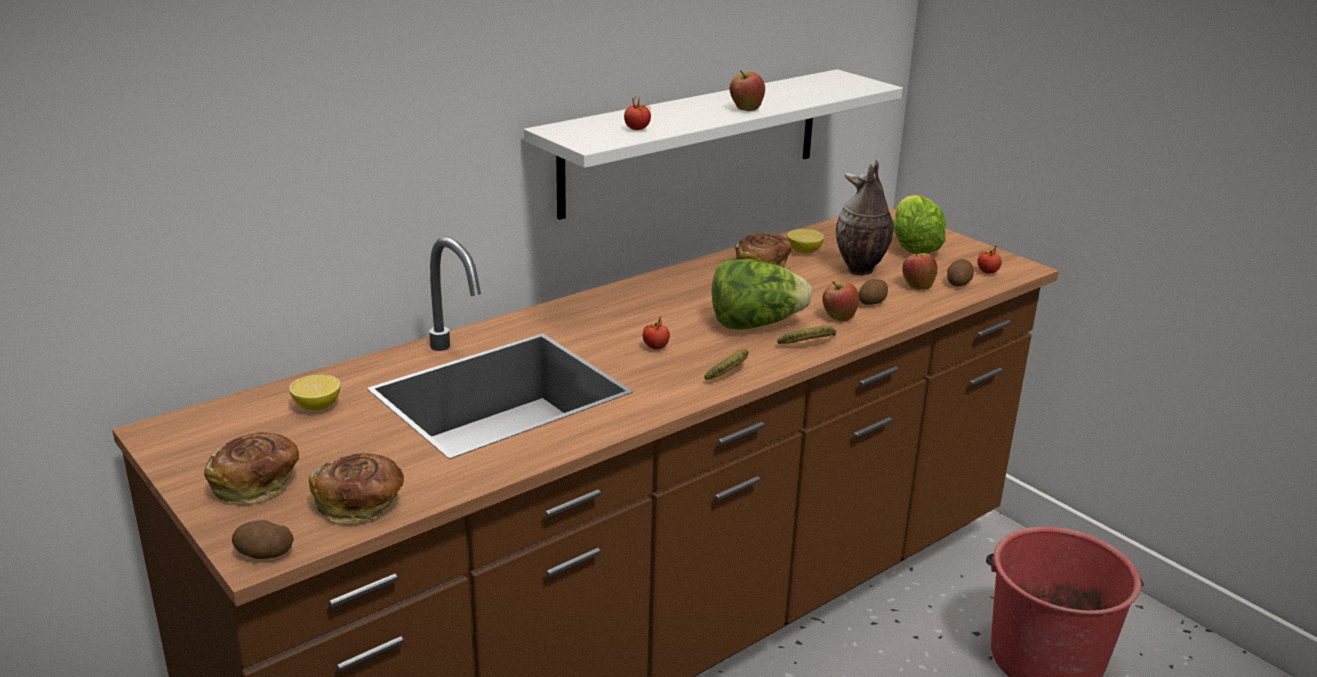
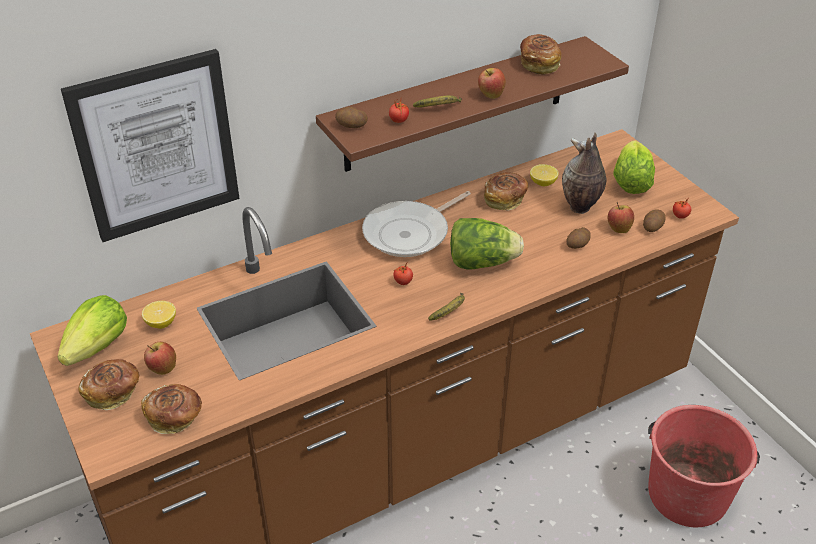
camera: 10 degrees right, 15 degrees up
(224, 437) = (98, 347): none -> lettuce
(263, 554) = (110, 454): potato -> potato (351, 126)
(315, 143) = (156, 146): none -> picture
(649, 302) = (410, 233): none -> frying pan
(693, 141) = (457, 104): white shelf -> brown shelf
(793, 87) = (539, 64): none -> bread
(810, 344) = (517, 287): banana -> banana (439, 108)
(838, 318) = (546, 260): apple -> apple (162, 369)

